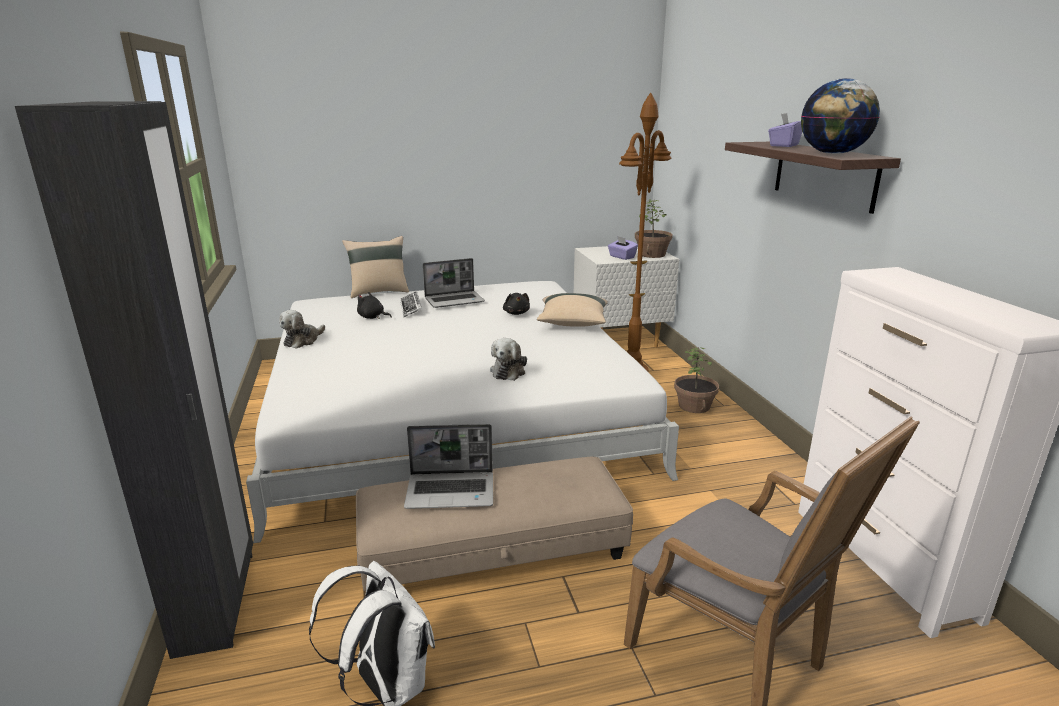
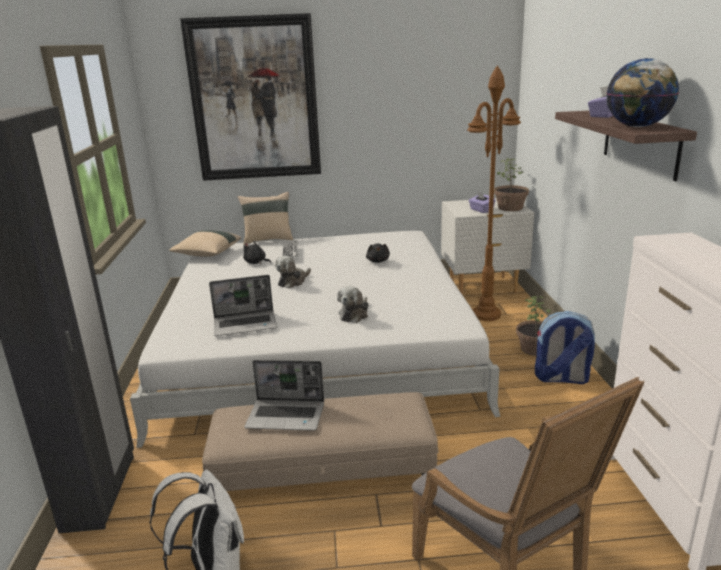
camera: 10 degrees right, 0 degrees up
(303, 341) = (195, 282): plush toy -> plush toy (293, 281)
(363, 126) = (254, 99): none -> picture
(455, 300) = (328, 248): laptop -> laptop (246, 324)
(572, 323) = (424, 271): beige pillow -> beige pillow (207, 254)
(730, 436) = (561, 378): none -> backpack

